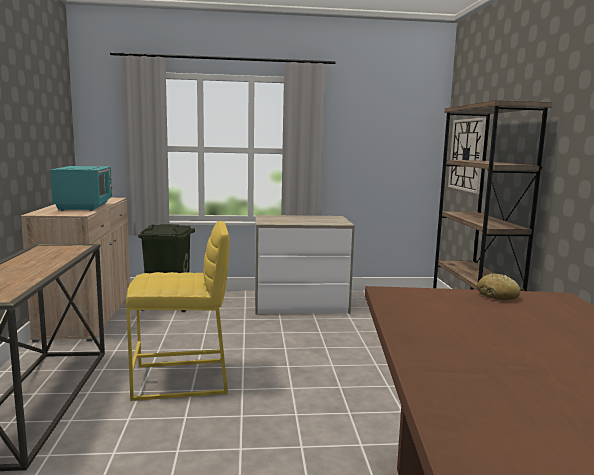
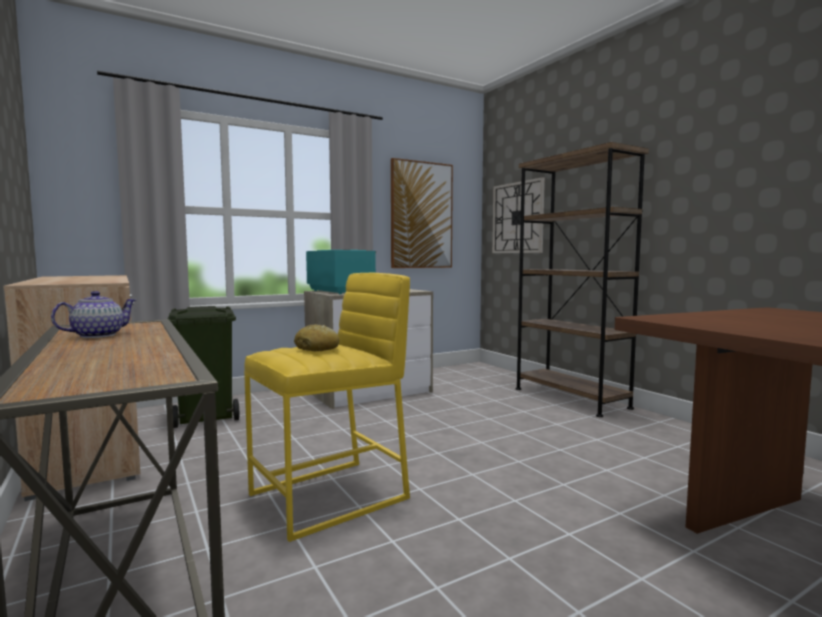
camera: 25 degrees left, 5 degrees down
(38, 256) = (97, 335): none -> teapot
(85, 207) = (93, 279): turquoise microwave -> turquoise microwave (340, 291)
(376, 148) = (421, 215): none -> picture
(498, 296) = (737, 312): bread -> bread (317, 348)

